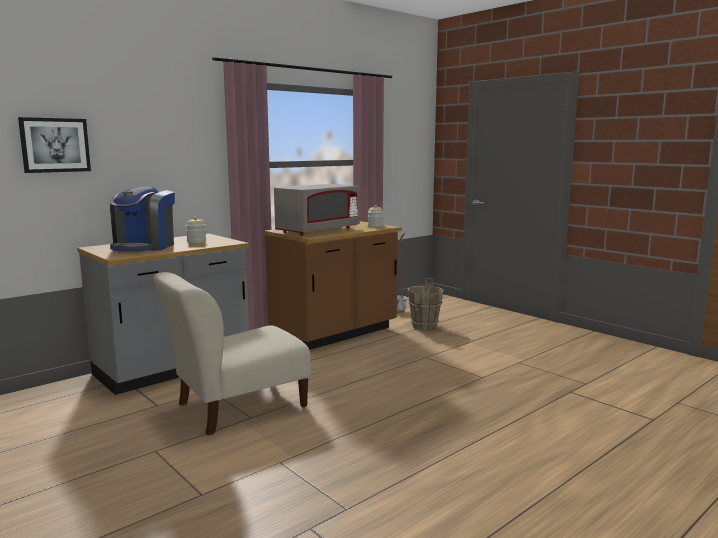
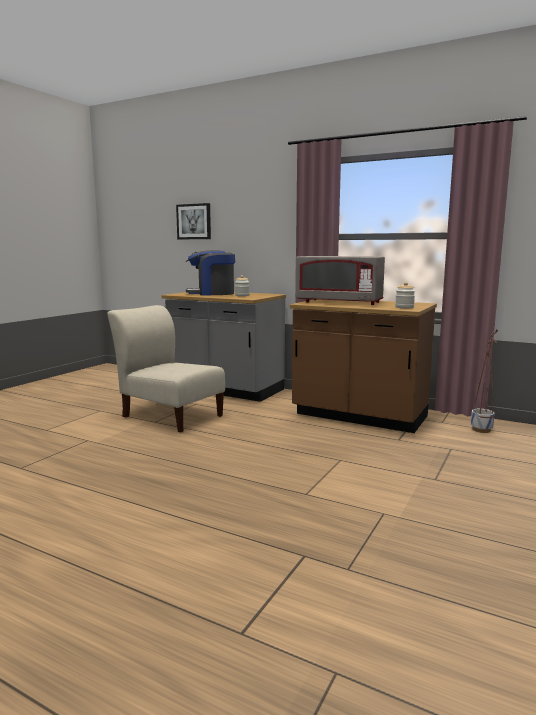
camera: 70 degrees right, 0 degrees up
(424, 326) = (447, 448): brown bucket -> none

